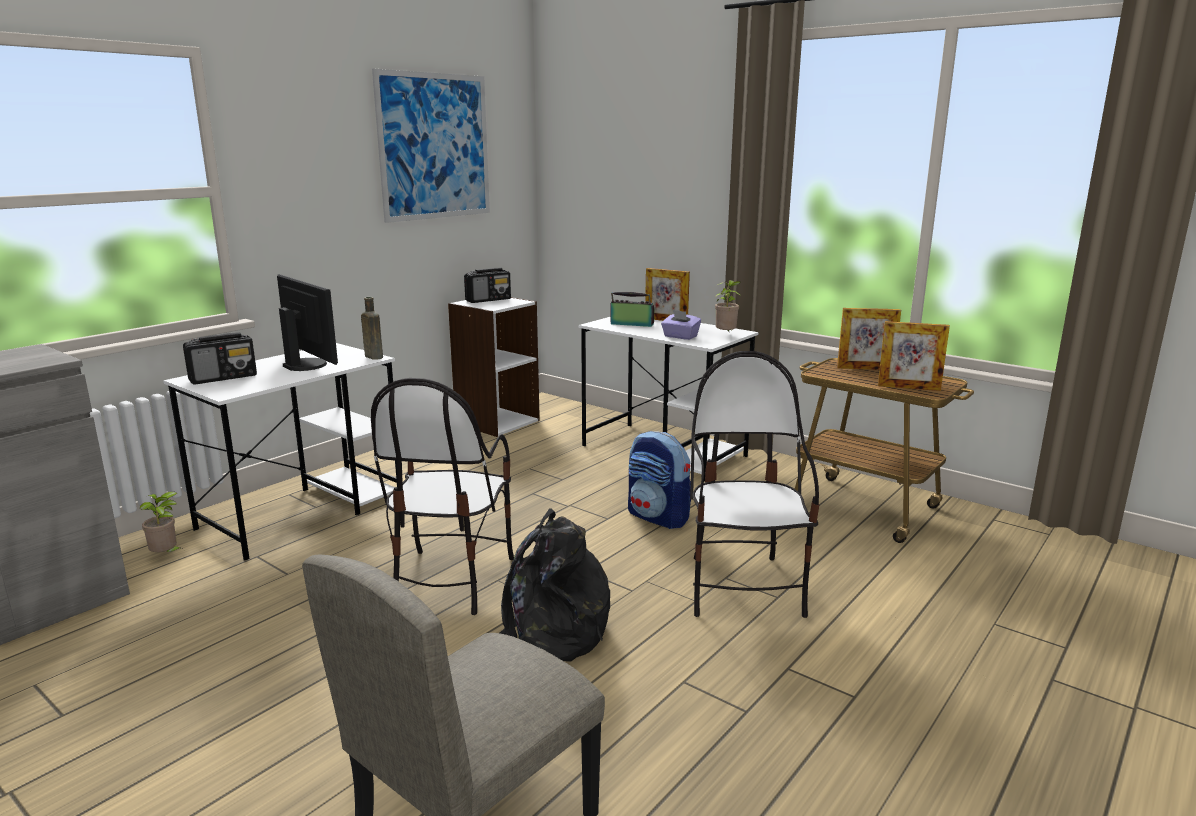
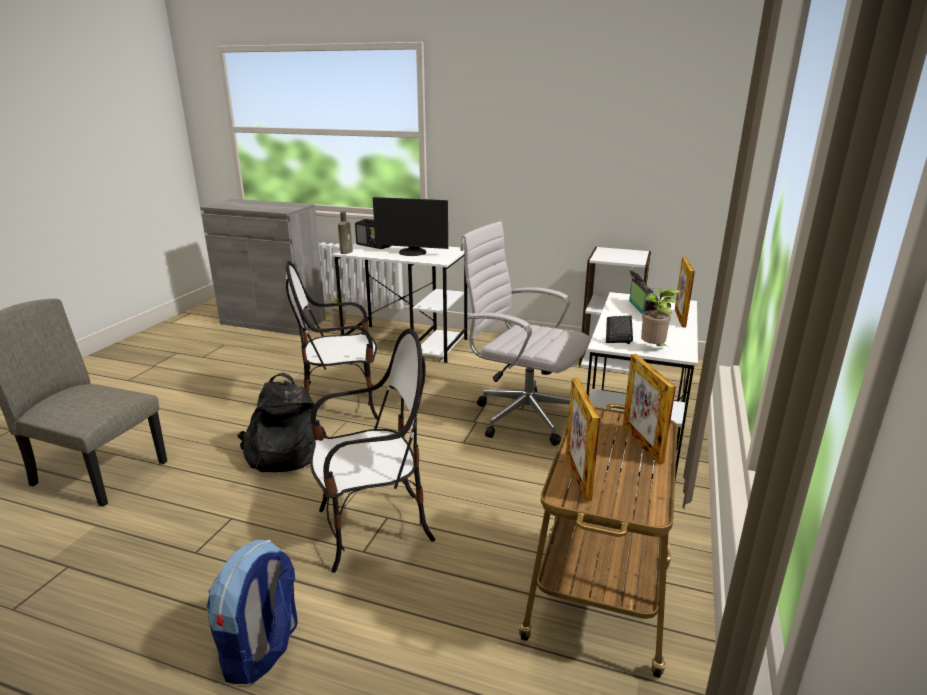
camera: 70 degrees right, 5 degrees up
(307, 365) = (412, 253): monitor -> monitor turned 75 degrees clockwise
(373, 356) = (443, 260): brown bottle -> brown bottle (347, 252)
(435, 146) = (607, 111): picture -> none
(488, 300) = (624, 253): radio -> none
(578, 482) = (521, 416): none -> white office chair
(658, 517) = (481, 465): backpack -> backpack (262, 650)
(680, 336) = (619, 330): purple tissue box -> keyboard

